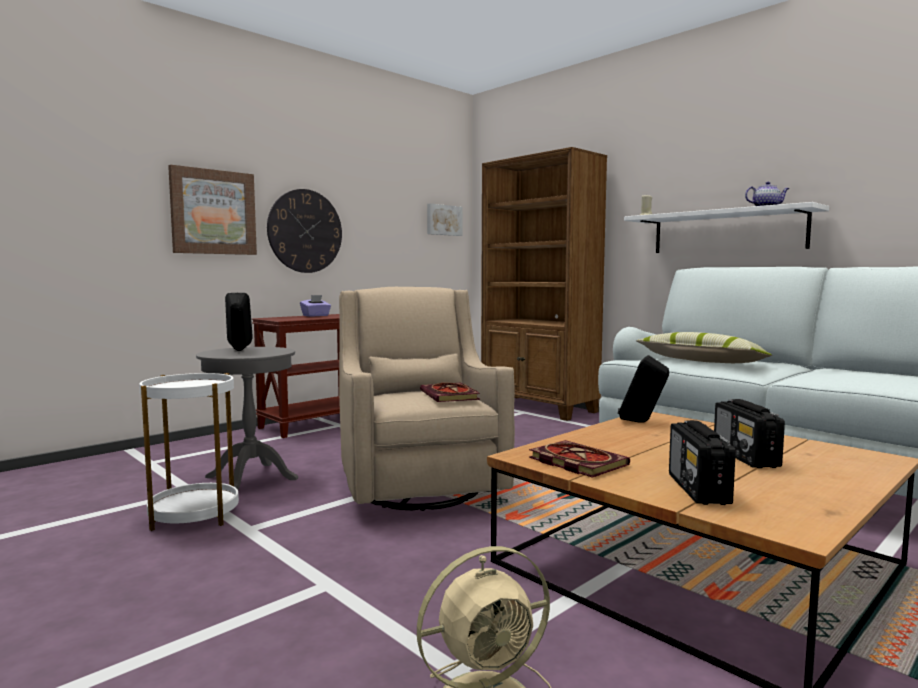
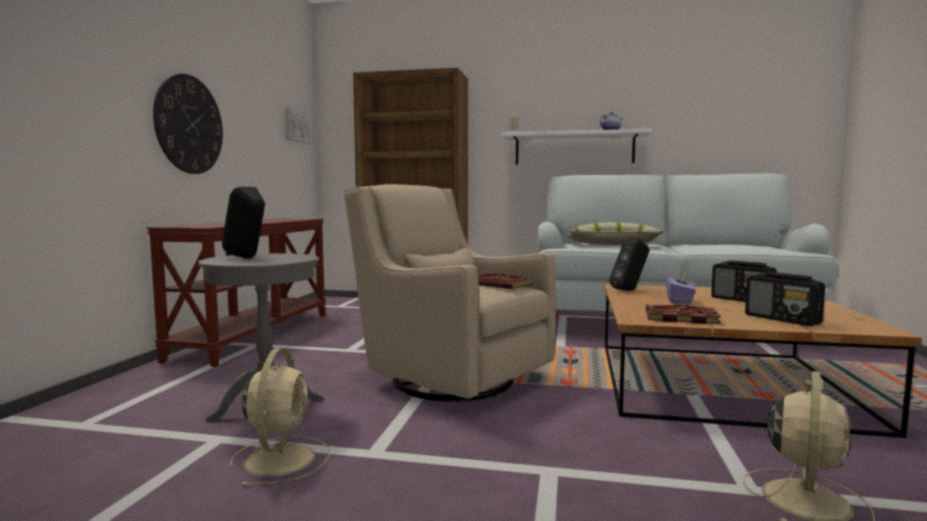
camera: 35 degrees left, 0 degrees up
(194, 515) = (281, 458): white side table -> beige fan
(213, 212) = (96, 88): picture -> none
(316, 316) = (215, 223): purple tissue box -> purple tissue box (679, 301)

